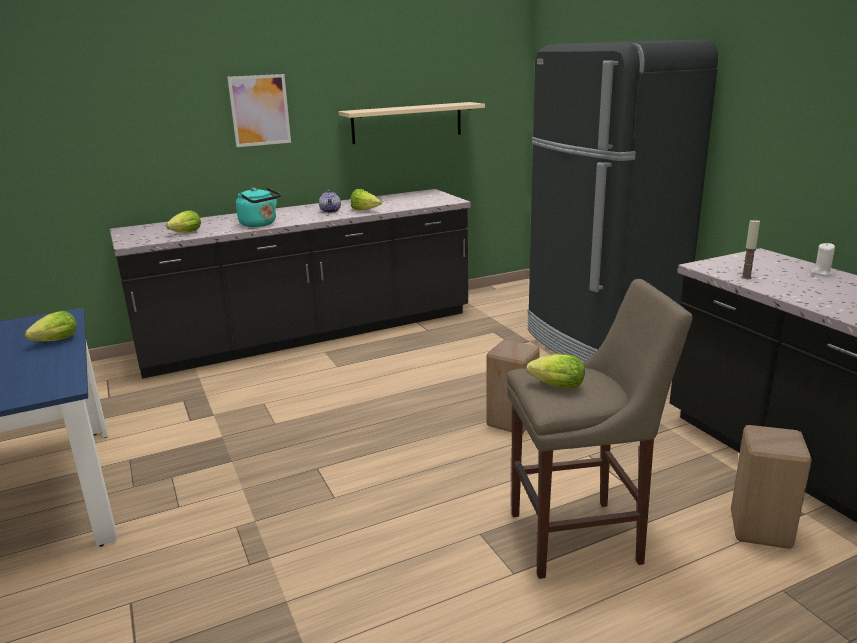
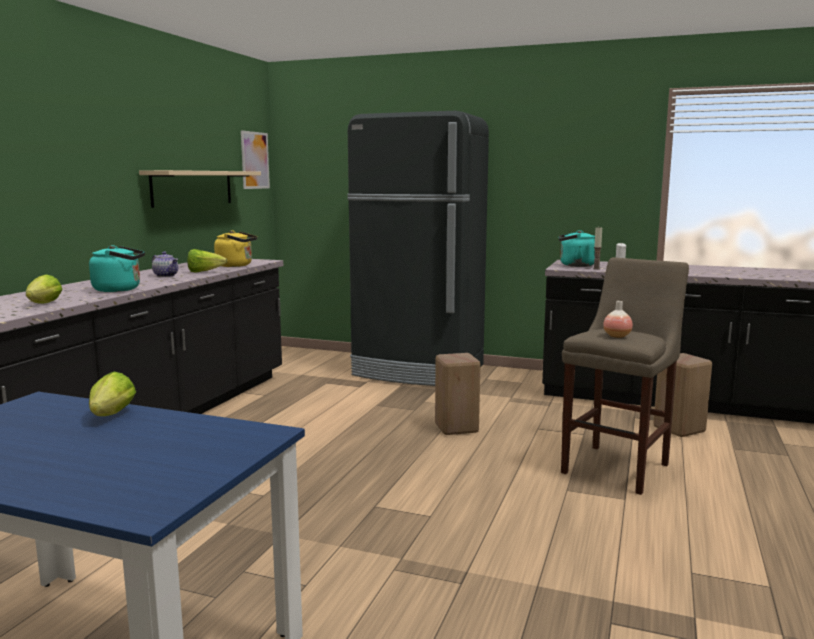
camera: 45 degrees left, 10 degrees down
(260, 110) = (68, 162): picture -> picture (255, 160)
(412, 205) = (236, 265): none -> yellow kettle
(554, 386) = (617, 336): lettuce -> vase
(740, 265) = (575, 265): none -> turquoise kettle

